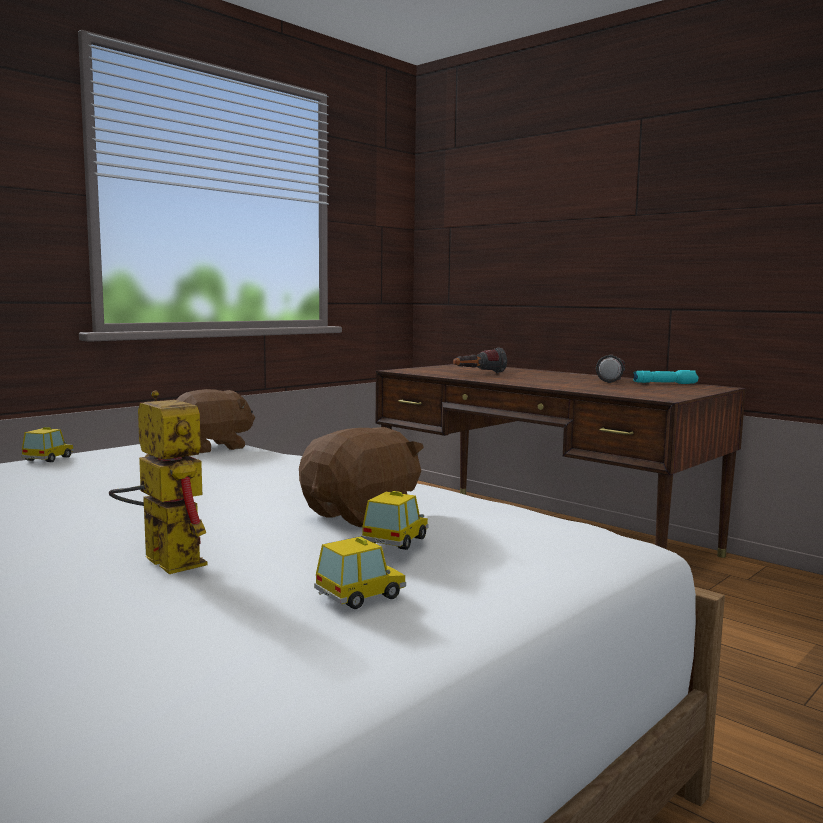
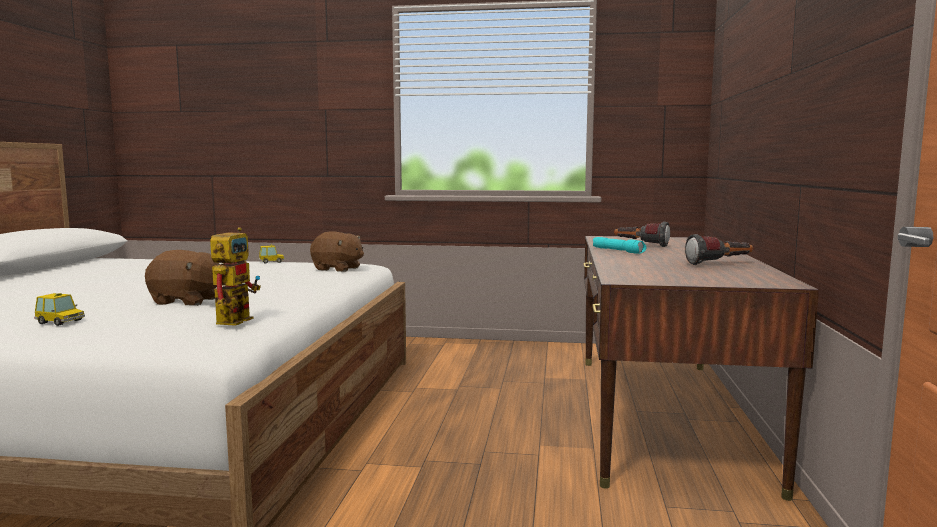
camera: 55 degrees right, 0 degrees up
(162, 559) = (99, 297): toy robot -> toy robot (236, 319)
(395, 541) = (133, 309): toy car -> none
(665, 383) = (751, 273): turquoise flashlight -> turquoise flashlight (618, 251)

